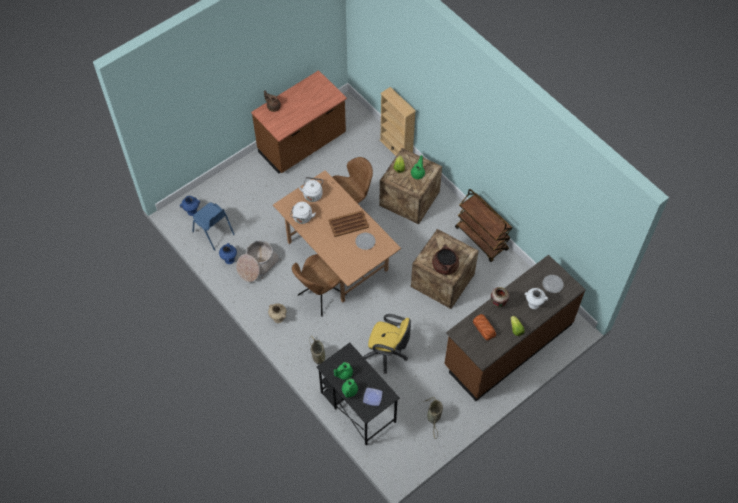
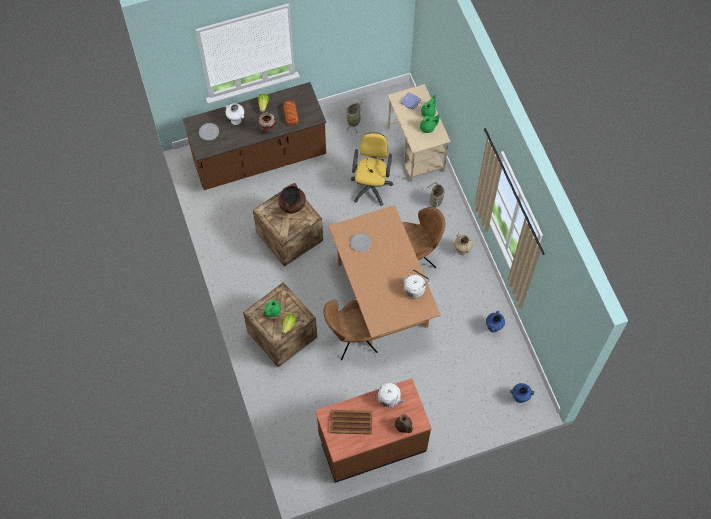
camera: 160 degrees left, 5 degrees up
(214, 233) = (502, 363): blue chair -> none
(257, 265) = (466, 312): basket -> none
(313, 194) = (394, 312): white kettle -> white kettle (388, 399)
(348, 224) = (370, 267): brown tray -> brown tray (351, 422)
(357, 407) = (416, 149): black desk -> beige desk
(387, 354) = (371, 185): yellow office chair -> yellow office chair turned 60 degrees clockwise
(396, 148) = (269, 401): beige bookcase -> none
(481, 239) = (230, 265): brown cart -> none

